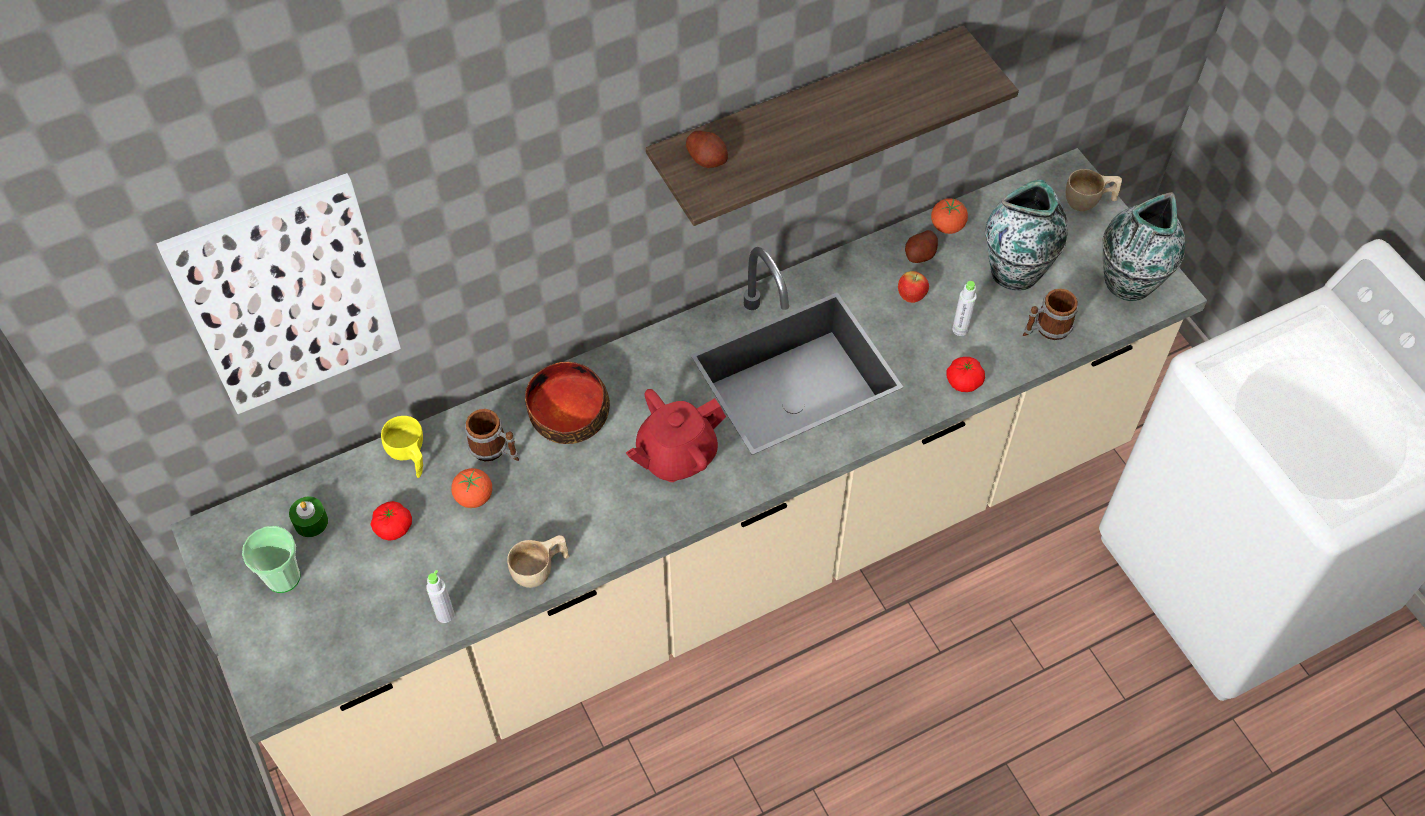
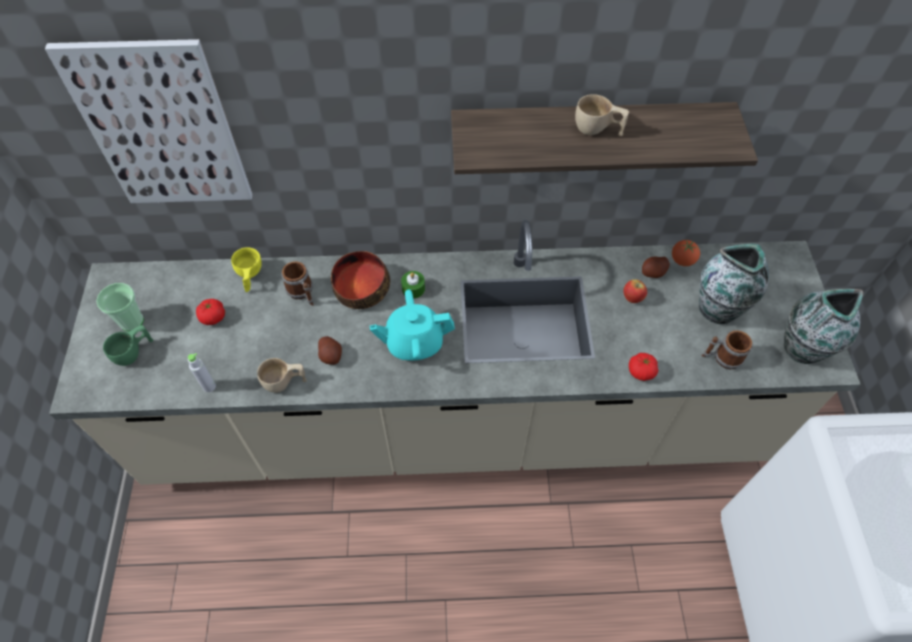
camera: 25 degrees right, 0 degrees up
(311, 522) = (168, 294): green candle -> green candle (413, 289)
(314, 615) = (134, 352): none -> green cup
(474, 497) = (272, 318): tomato -> none
(676, 455) = (414, 343): red teapot -> turquoise teapot
(707, 159) = (489, 131): potato -> potato (331, 355)
(960, 329) = (657, 334): grey bottle -> none
(1089, 202) = (797, 280): beige cup -> beige cup (598, 130)

